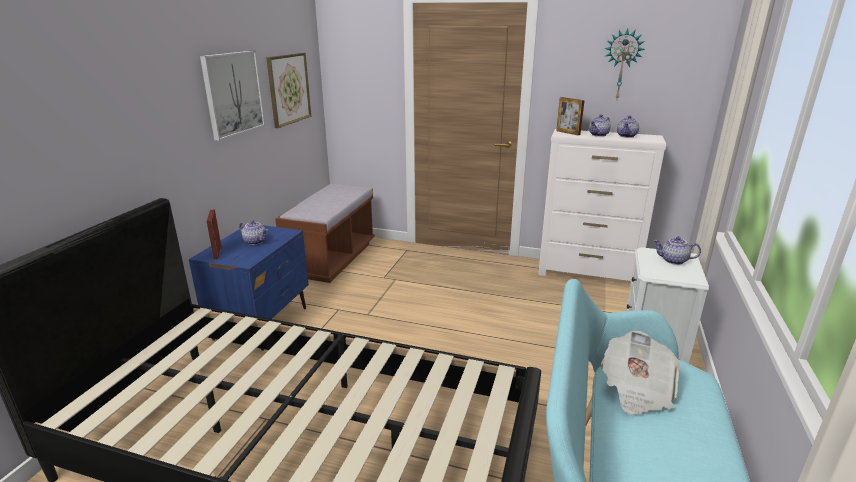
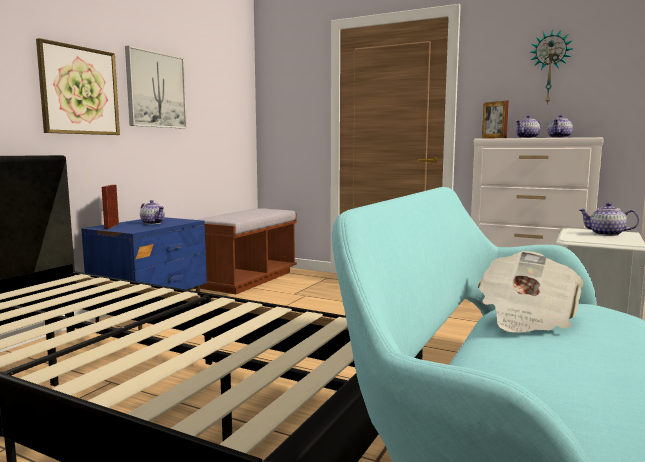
camera: 10 degrees right, 15 degrees down
(288, 89) = (218, 105): picture -> picture (79, 91)

